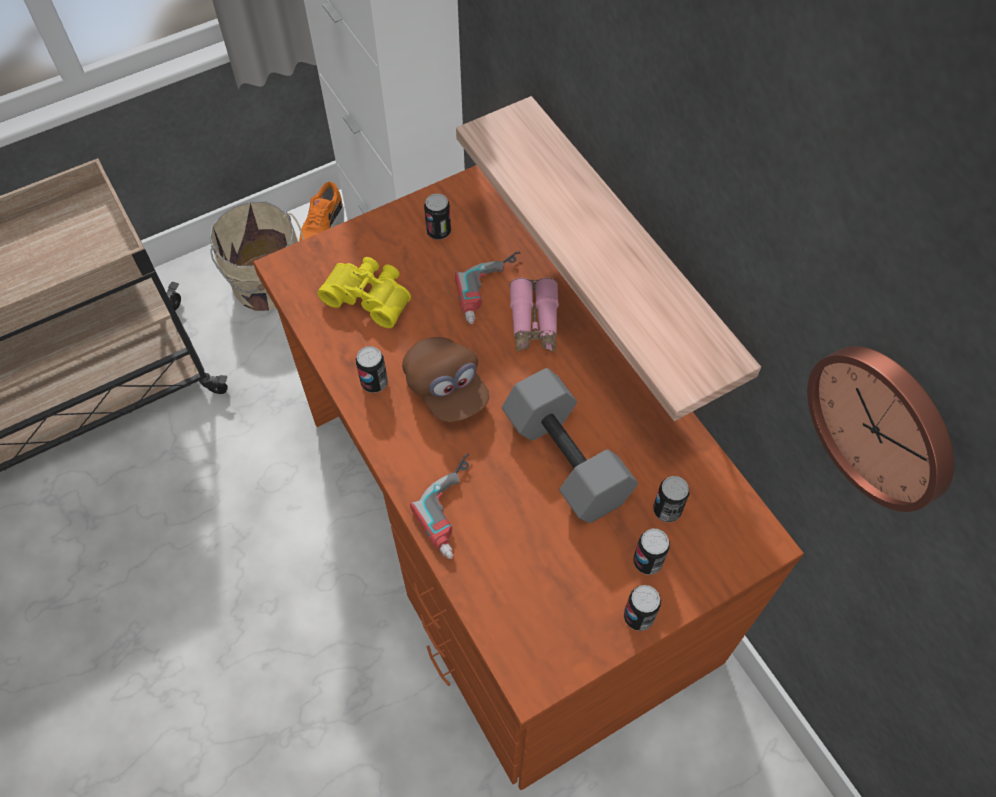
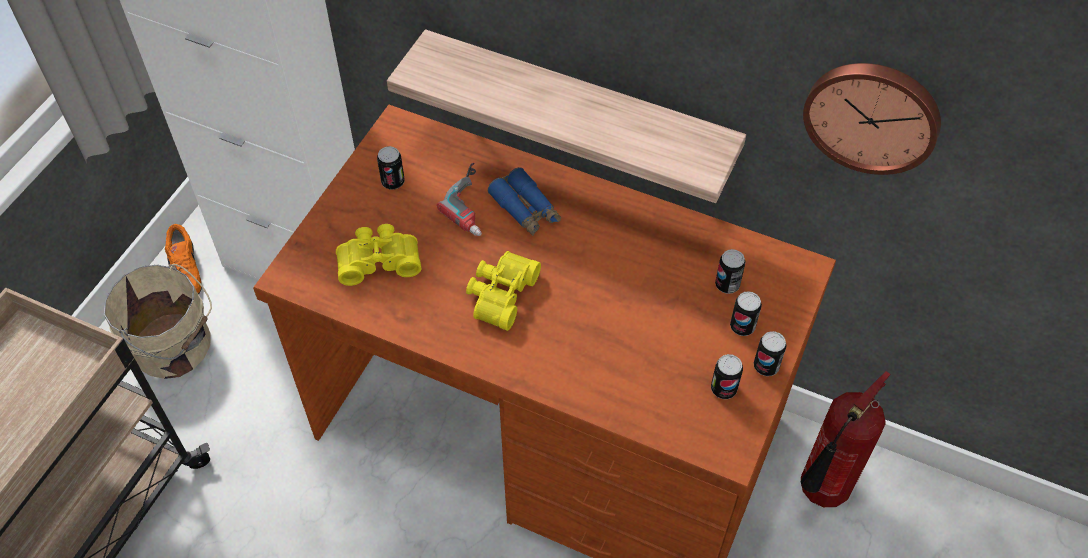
camera: 35 degrees left, 5 degrees down
(374, 382) = (439, 321): can -> can (723, 389)
(446, 389) = (499, 294): brown cap -> yellow binoculars
(457, 509) = (581, 373): power drill -> none
(534, 322) = (525, 209): pink binoculars -> blue binoculars
(569, 459) = (632, 291): grey dumbbell -> none
(708, 760) = (820, 494): none -> fire extinguisher

